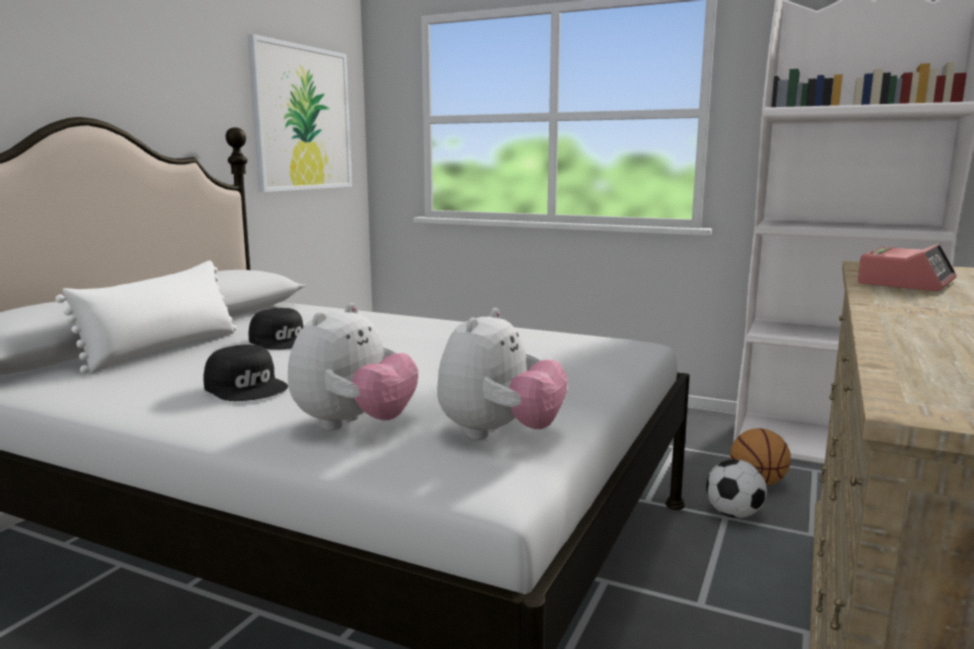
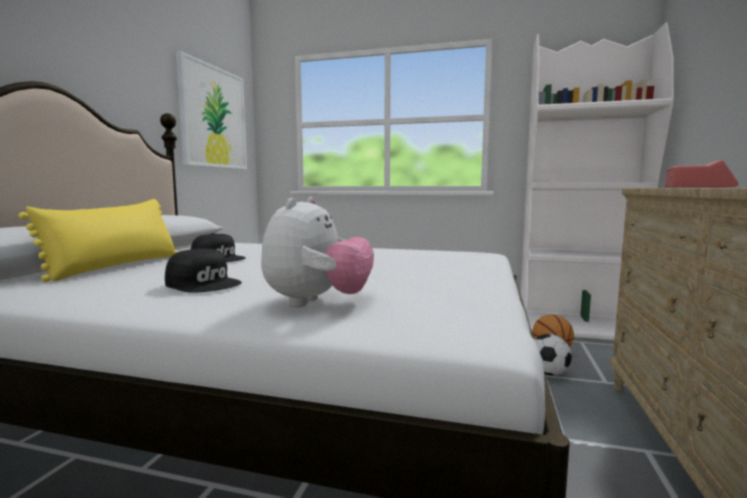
camera: 10 degrees left, 5 degrees down
(163, 350) = (117, 266): white pillow -> yellow pillow
(499, 434) = (446, 302): plush toy -> none

